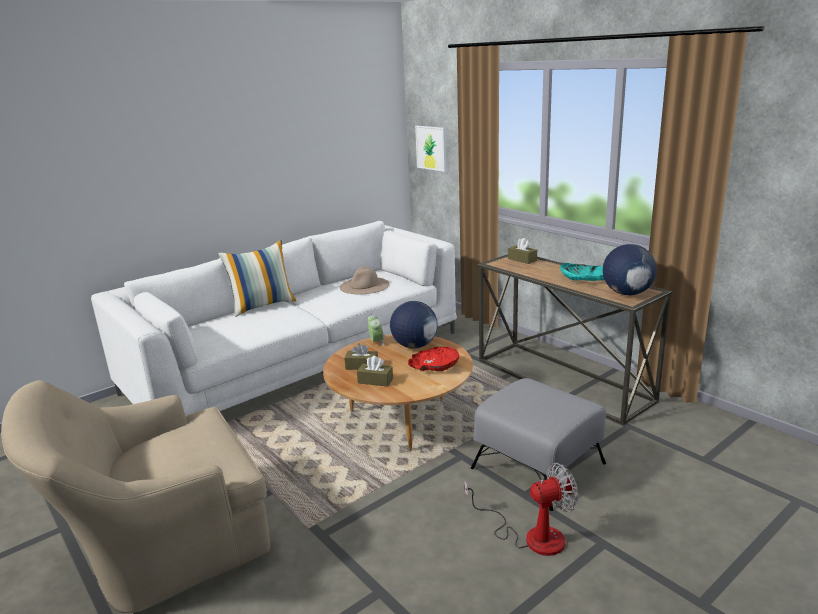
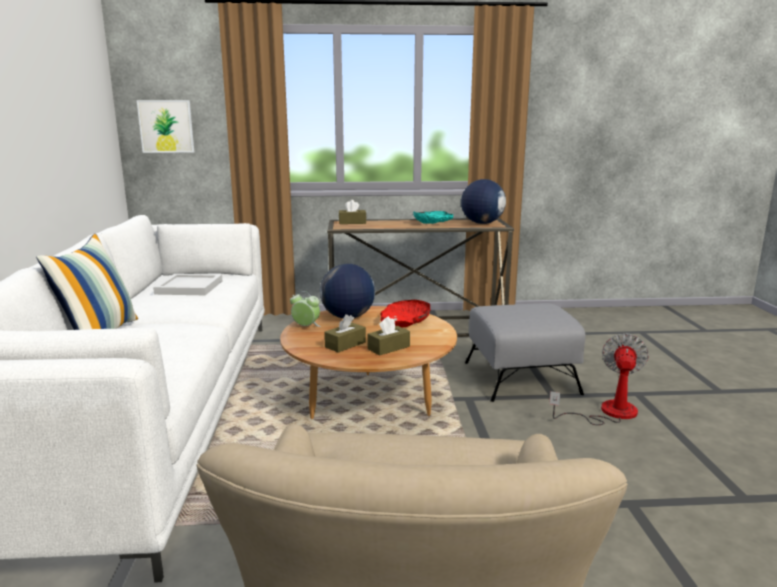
camera: 55 degrees left, 5 degrees down
(364, 286) = (190, 287): beige hat -> white tray

